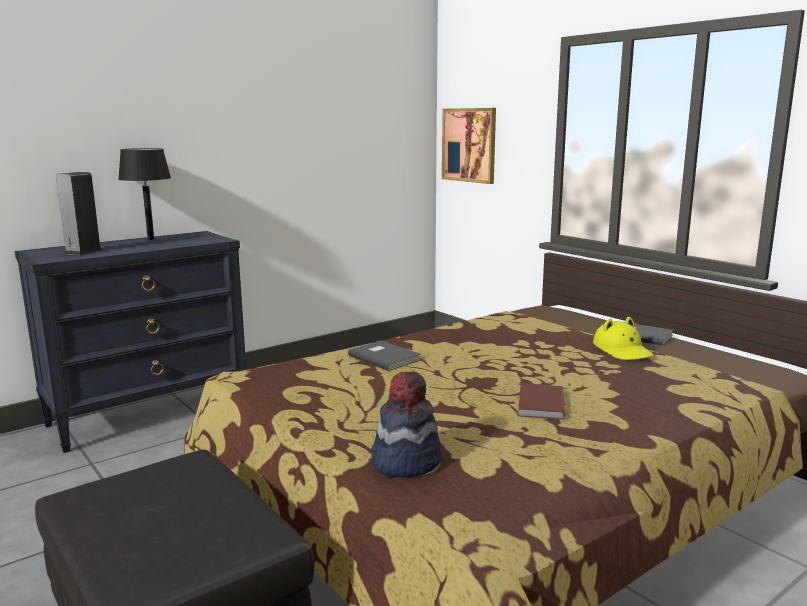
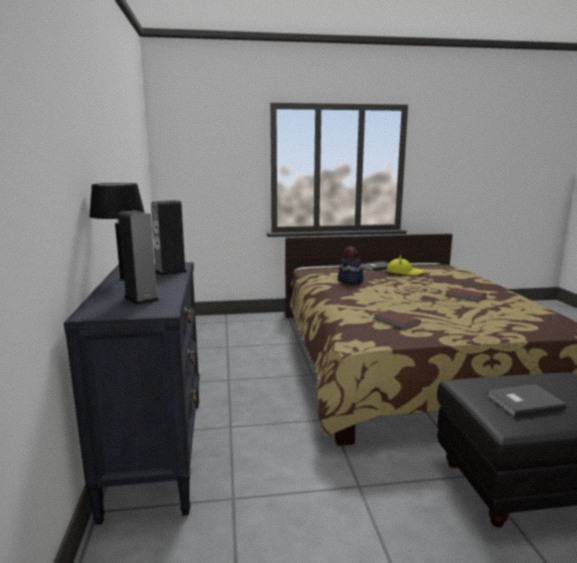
camera: 60 degrees left, 0 degrees up
(187, 242) = (170, 272): none -> speaker
(335, 378) = (396, 321): none -> brown book
(384, 357) = (368, 306): grey book -> grey book (523, 401)
(405, 461) = (524, 327): hat -> hat (350, 281)
(469, 145) = (190, 173): picture -> none

